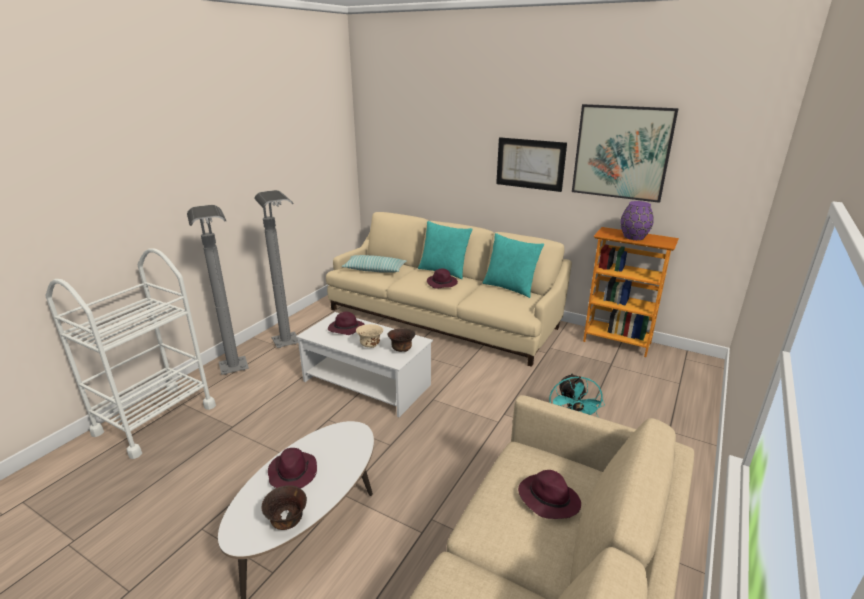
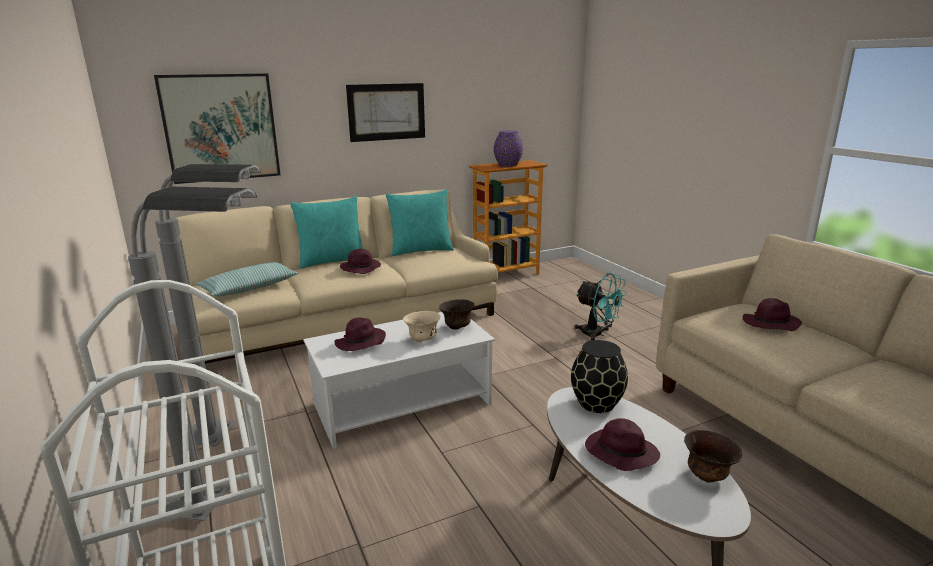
camera: 55 degrees left, 5 degrees down
(352, 444) = (597, 403): none -> black vase
(621, 152) = (474, 87): picture -> picture (221, 128)

